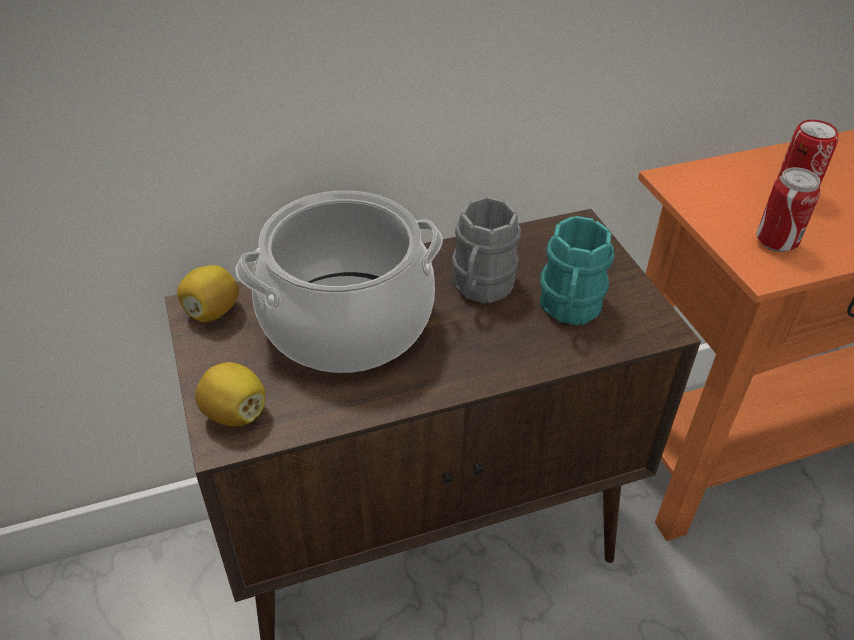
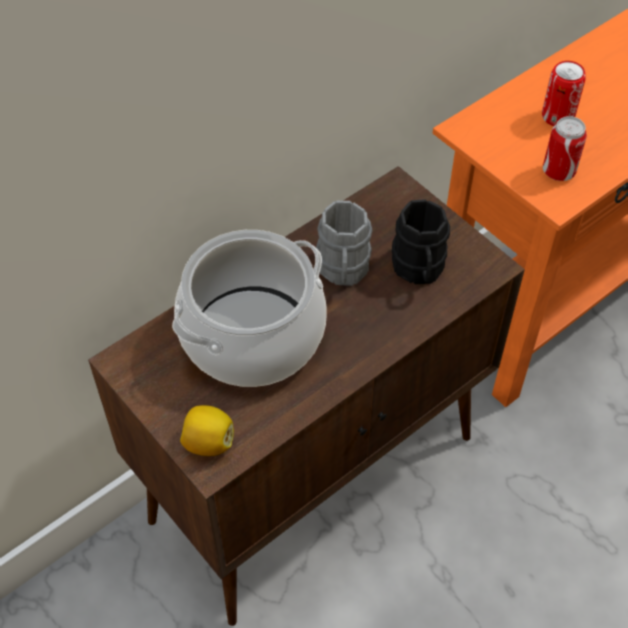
camera: 20 degrees left, 10 degrees up
(212, 312) = (138, 361): lemon -> none
(569, 309) = (419, 270): turquoise mug -> black mug

